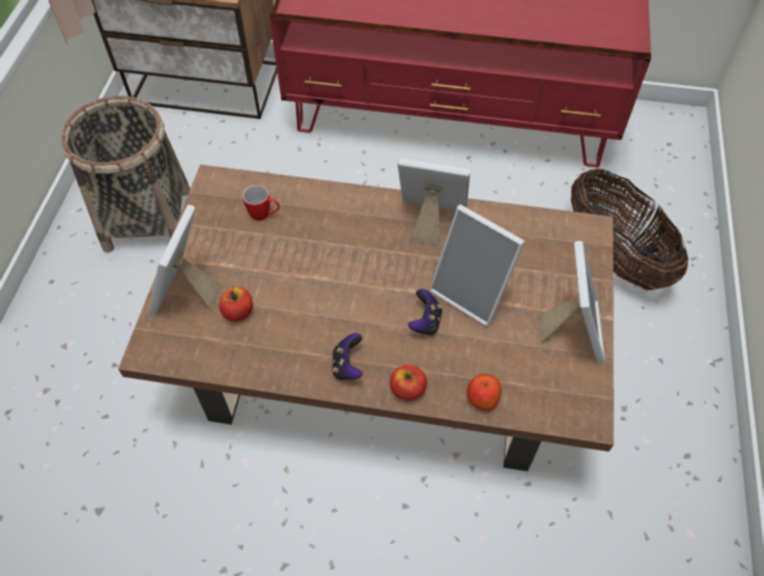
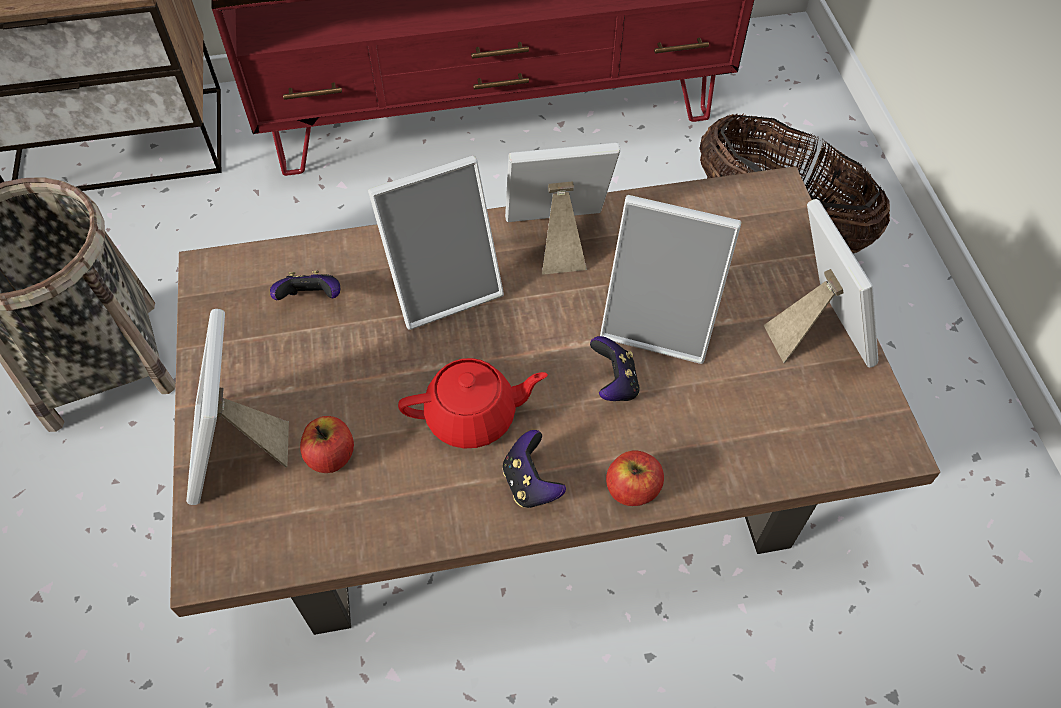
camera: 20 degrees left, 0 degrees up
(264, 215) = (311, 299): mug -> game controller
(330, 315) = (473, 416): none -> red teapot
(346, 230) = (444, 286): none -> picture frame
(482, 398) = (740, 466): apple -> none

